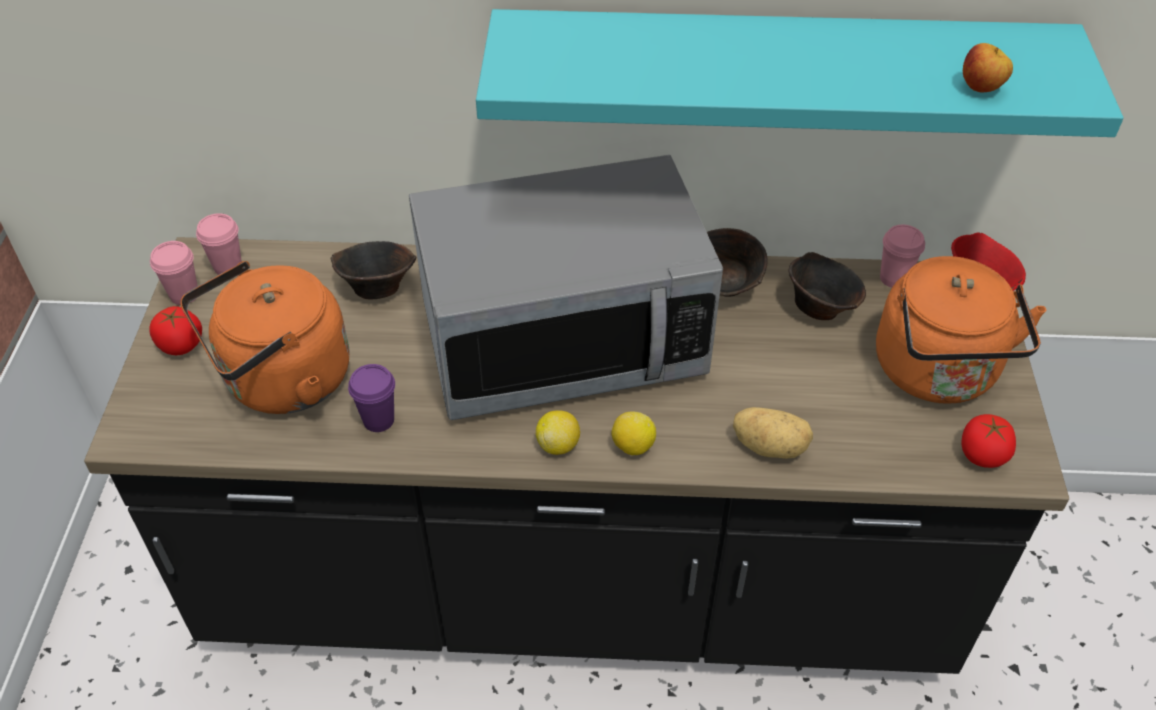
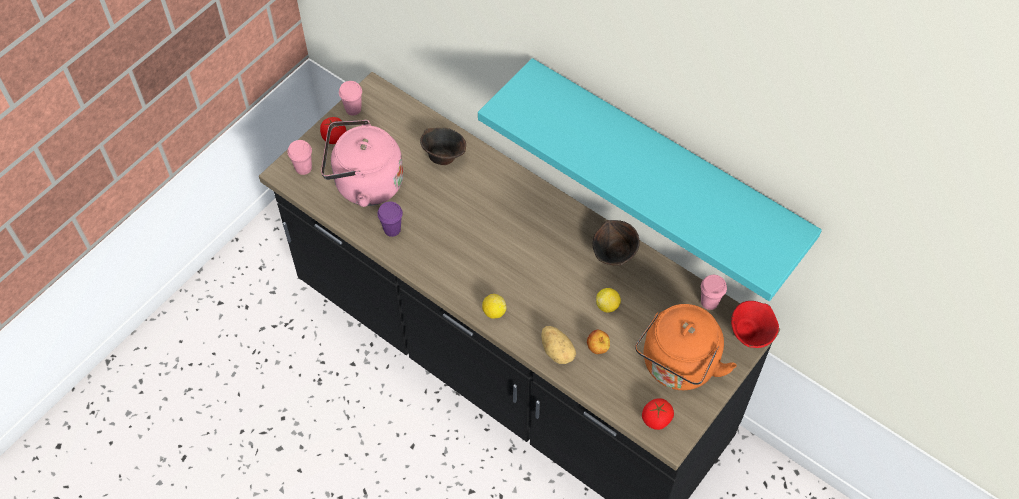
camera: 35 degrees right, 10 degrees up
(228, 267) = (383, 104): pink cup -> pink cup (303, 168)
(282, 382) = (364, 184): orange kettle -> pink kettle
(558, 445) = (461, 290): lemon -> lemon (607, 306)
(563, 339) = (508, 237): microwave -> none
(820, 307) = (653, 295): brown bowl -> none
(981, 89) = (719, 238): apple -> apple (597, 348)

